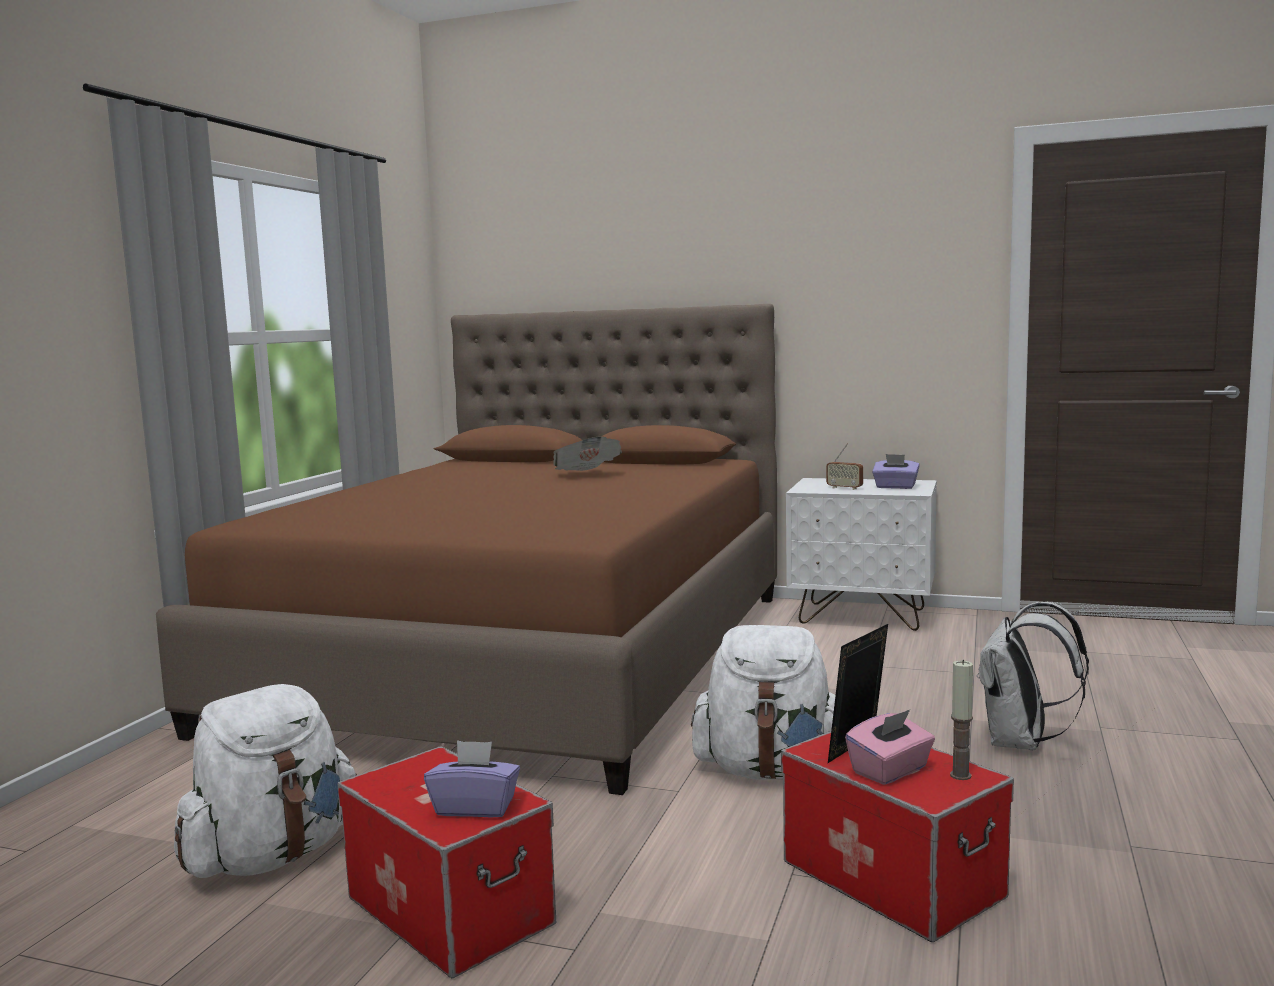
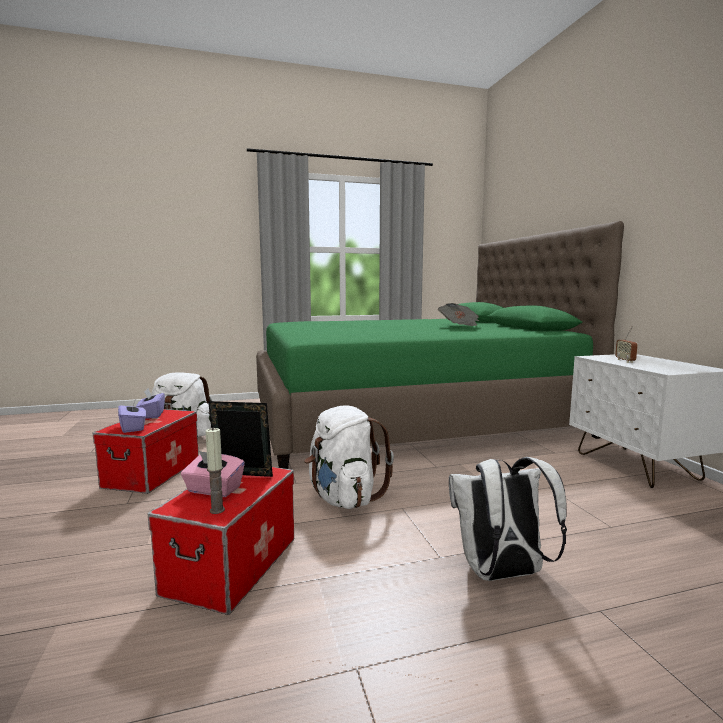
camera: 55 degrees right, 0 degrees up
(528, 657) = (409, 417): brown bed -> green bed
(895, 487) = (669, 367): purple tissue box -> purple tissue box (151, 415)

